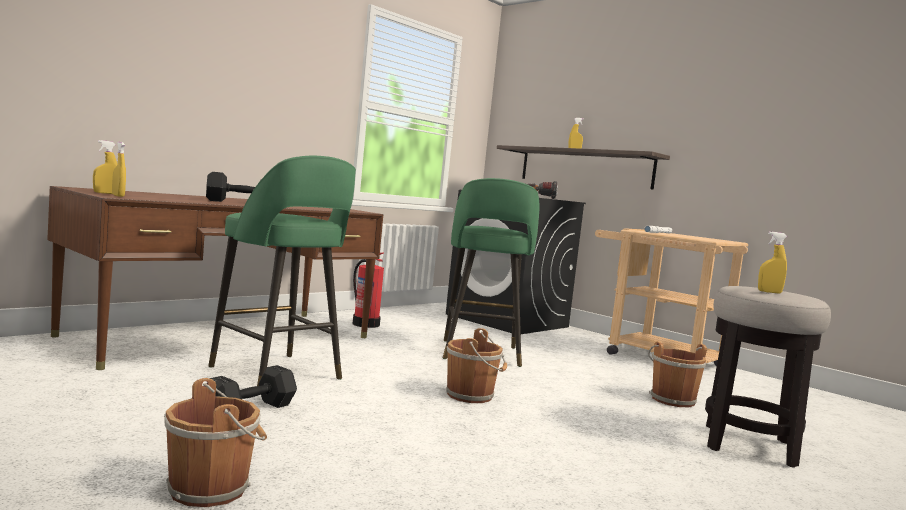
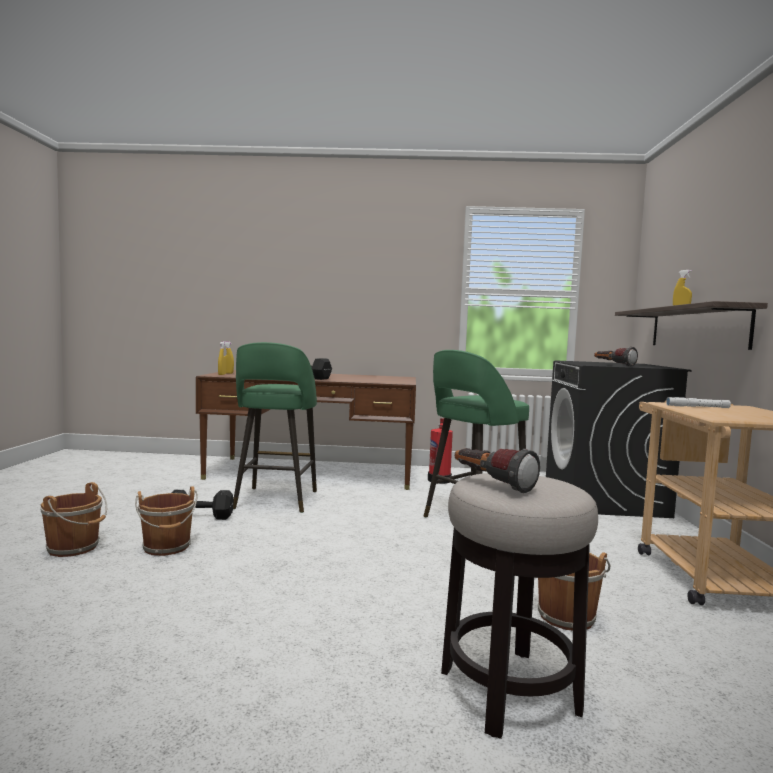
camera: 50 degrees right, 0 degrees up
(472, 396) = (357, 548): brown bucket -> brown bucket (167, 548)
(769, 292) = (491, 483): yellow spray bottle -> flashlight

